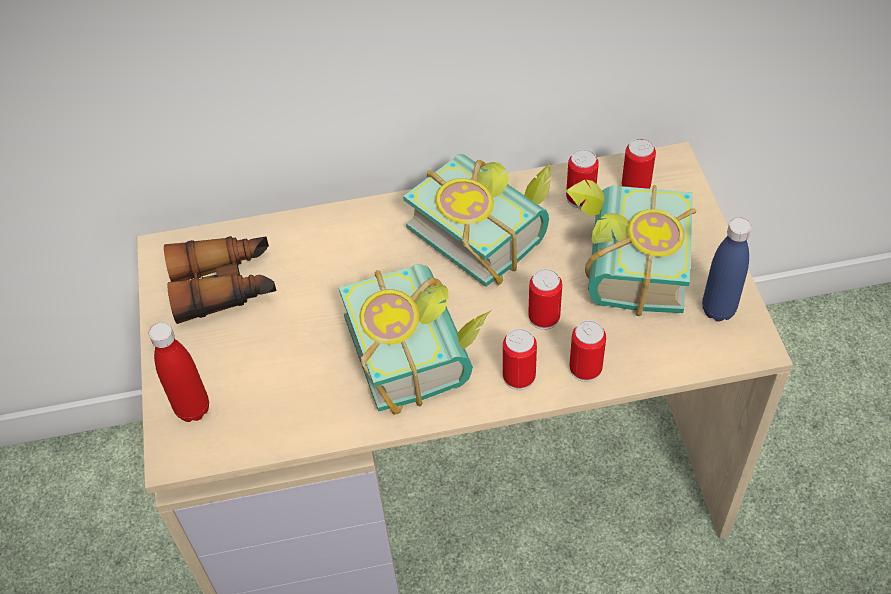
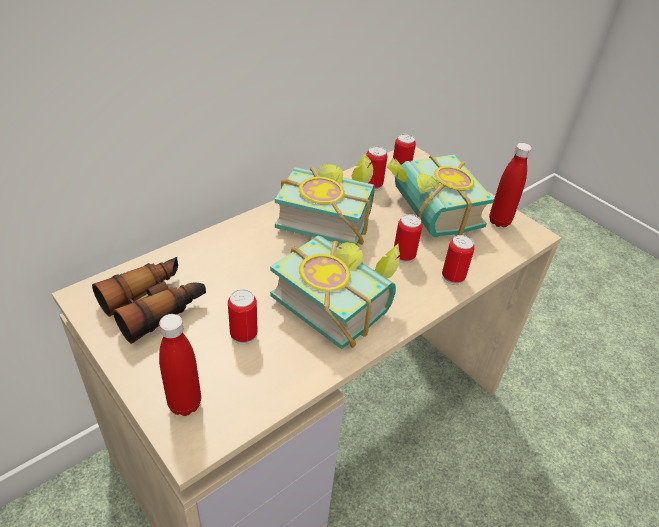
camera: 35 degrees left, 10 degrees down
(519, 377) = (416, 295): can -> can (243, 334)
(718, 310) = (499, 221): blue bottle -> red bottle

